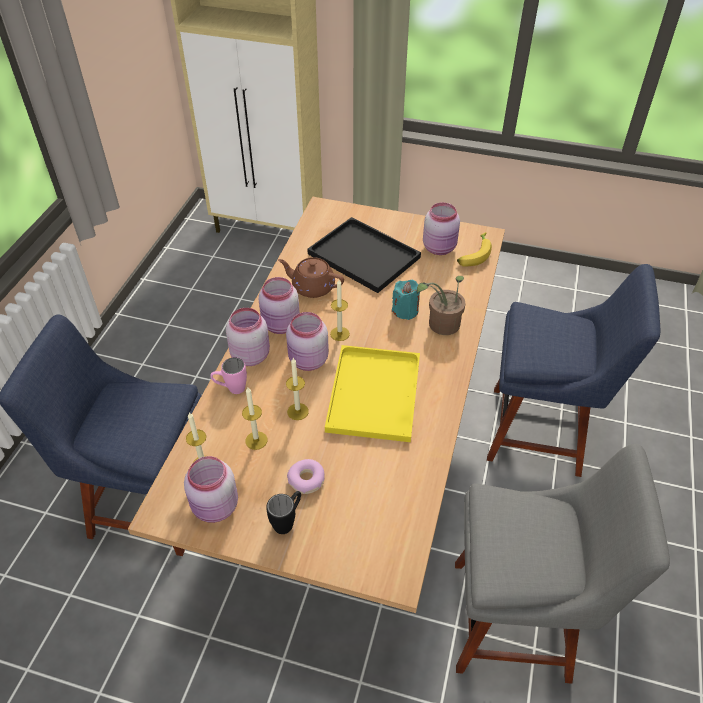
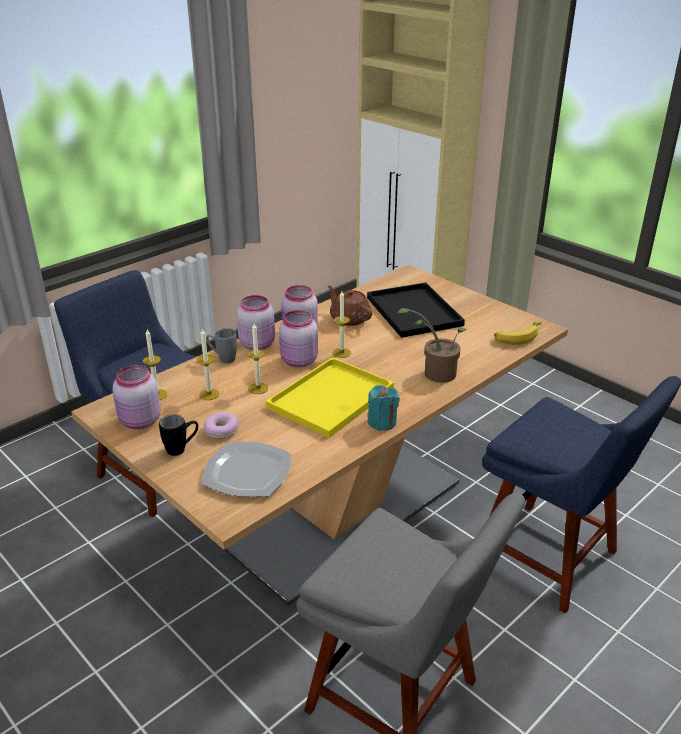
camera: 30 degrees right, 15 degrees down
(231, 389) = (222, 359): pink mug -> grey mug
(373, 518) = (248, 472): none -> plate
(405, 311) = (413, 355): turquoise candle -> turquoise candle (382, 422)
(440, 248) = (489, 324): pink jar -> none

